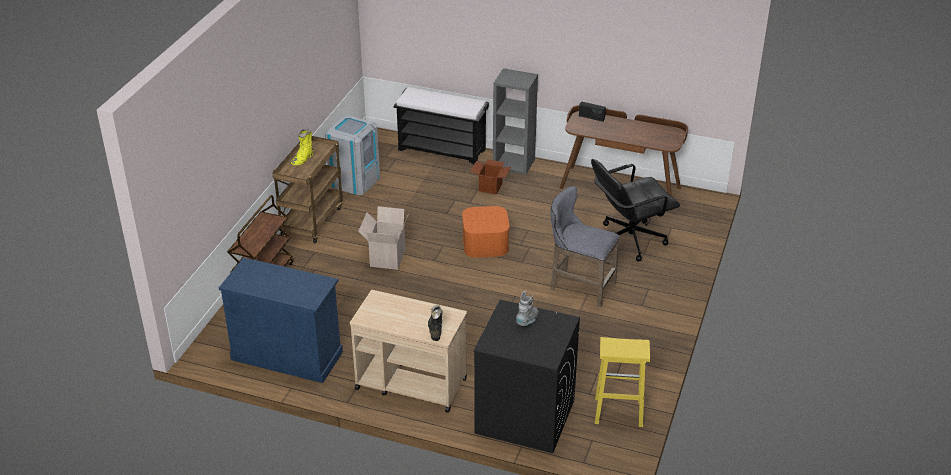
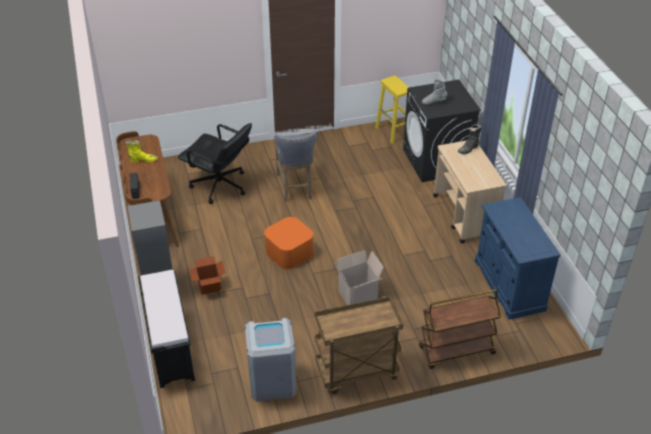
camera: 125 degrees left, 5 degrees up
(303, 159) = (358, 326): yellow boot -> yellow boot (143, 160)

